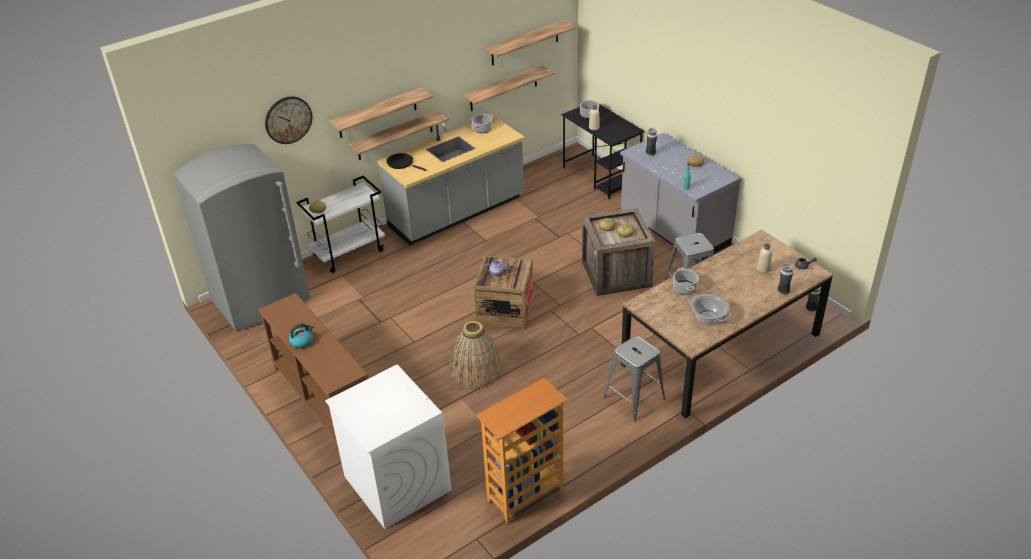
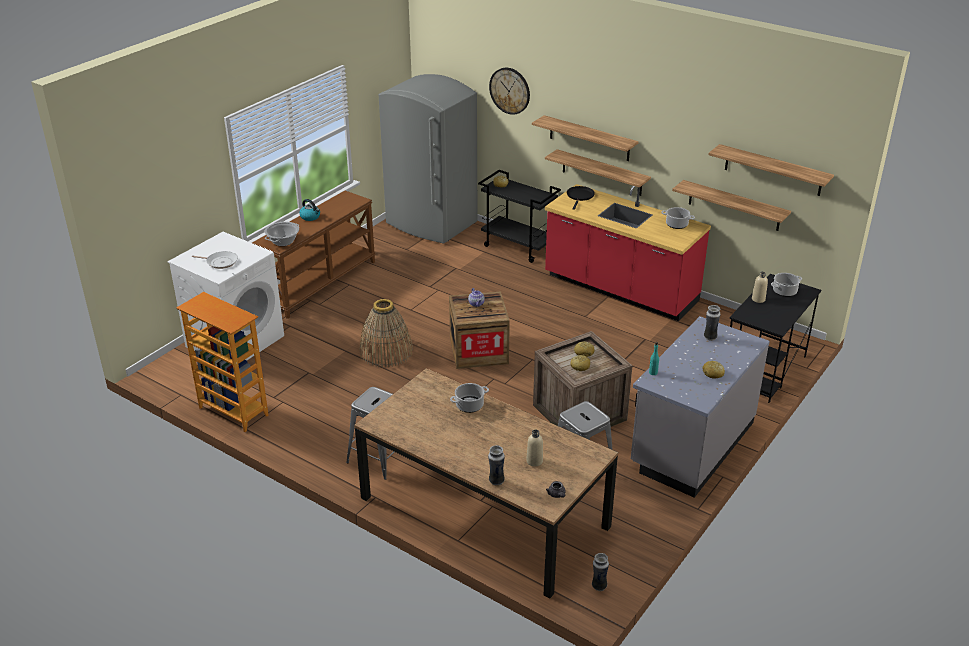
camera: 70 degrees right, 5 degrees down
(349, 253) = (518, 247): white cart -> black cart
(396, 407) = (220, 262): none -> frying pan
(457, 213) = (620, 289): grey counter -> red counter
(708, 317) = (424, 428): cooking pot -> cooking pot (283, 241)

